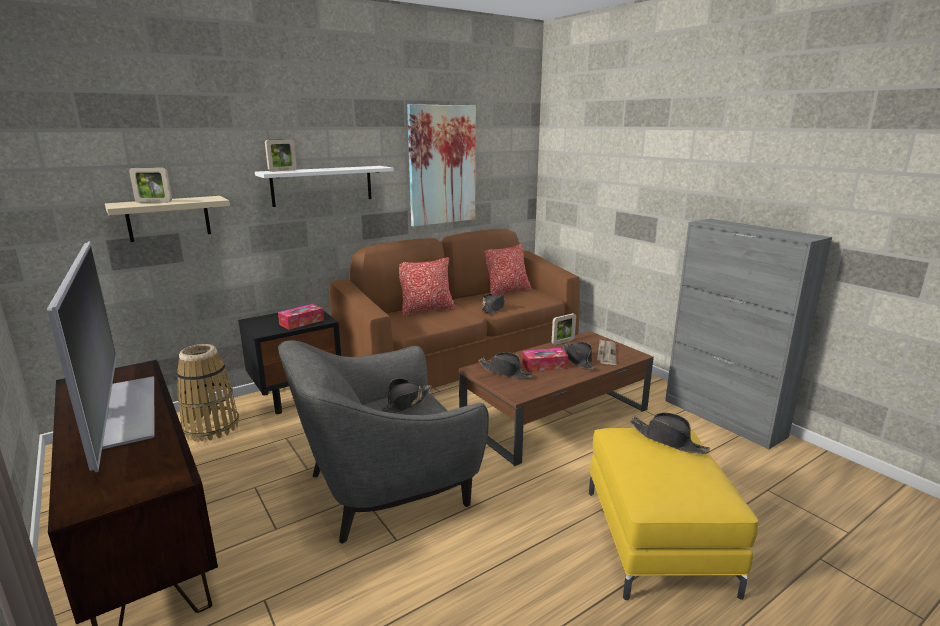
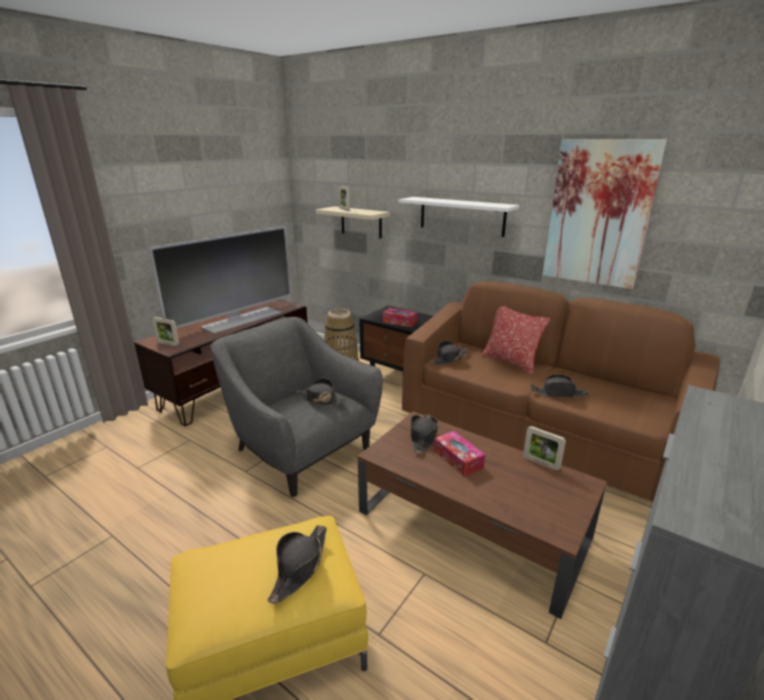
camera: 70 degrees right, 5 degrees up
(282, 170) = (425, 198): picture frame -> picture frame (168, 344)
(507, 292) = (632, 392): pillow -> none
(578, 360) = (495, 482): black hat -> black hat (448, 359)
(606, 353) = (539, 504): newspaper -> none

